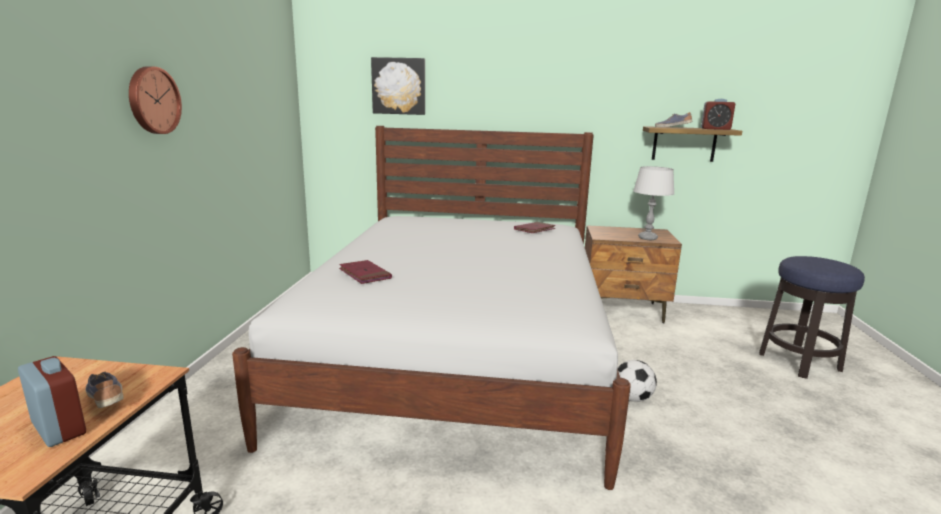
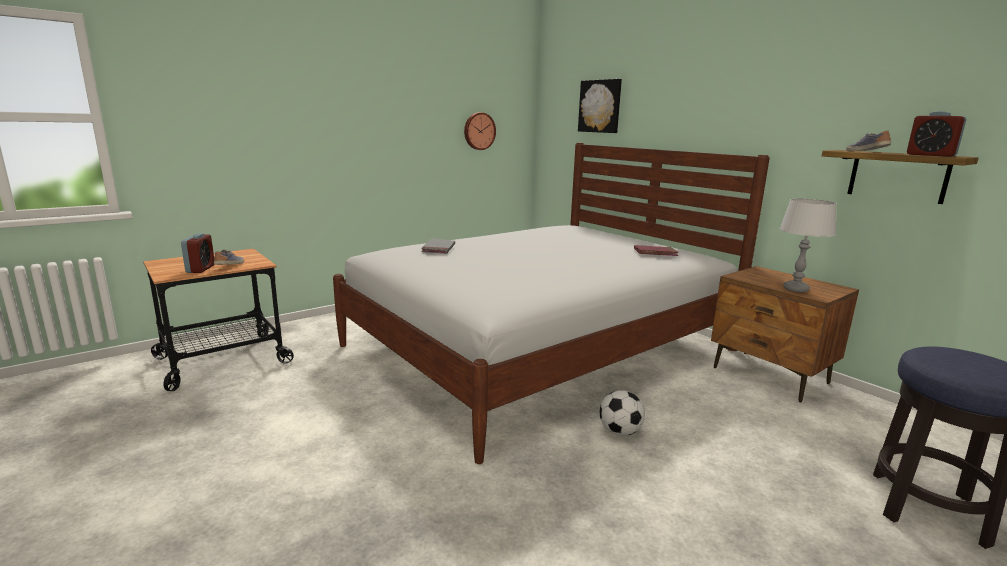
camera: 45 degrees right, 0 degrees up
(152, 100) = (369, 115): wall clock -> wall clock (479, 131)
(365, 274) = (438, 248): red book -> grey book

